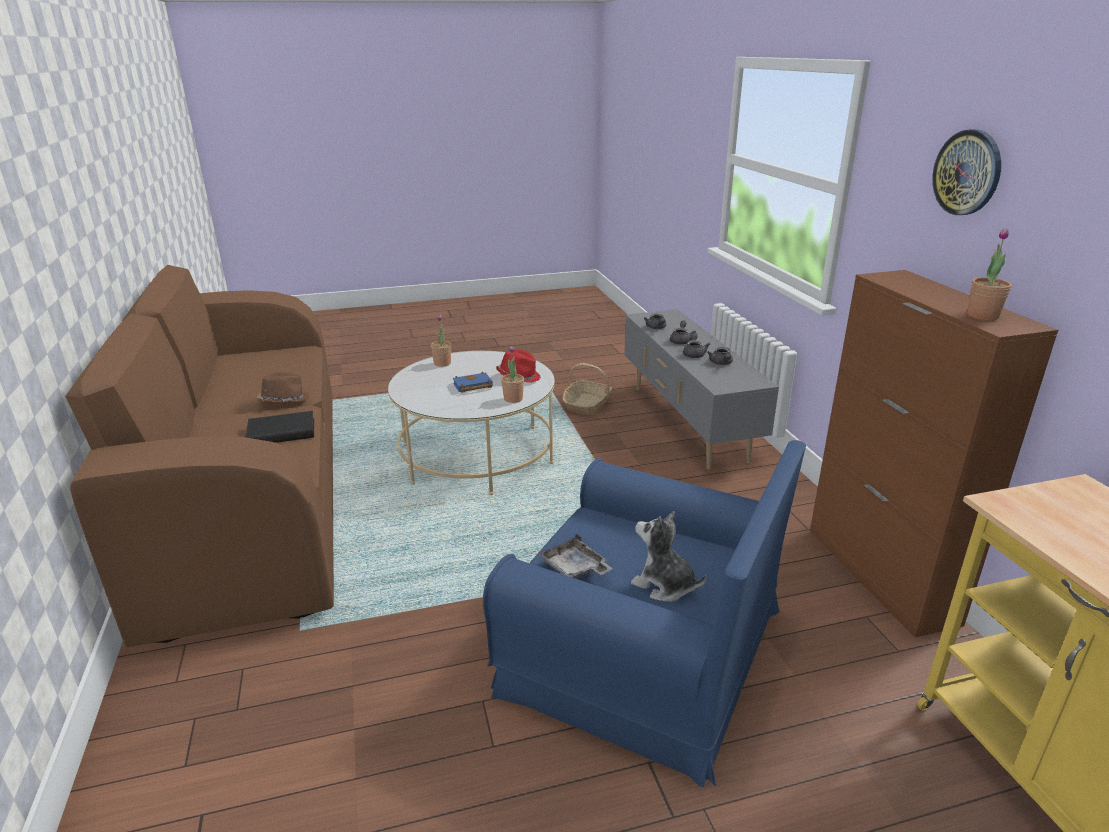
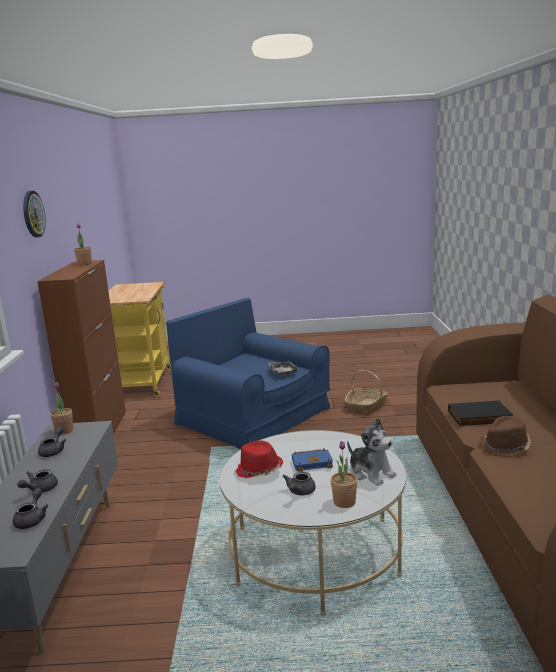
camera: 165 degrees left, 10 degrees down
(513, 399) = (277, 444): potted plant -> potted plant (64, 431)
(587, 404) = (141, 625): basket -> basket (366, 406)
(664, 585) = (246, 368): plush toy -> plush toy (371, 473)
(694, 354) = (58, 466): grey teapot -> grey teapot (299, 492)

